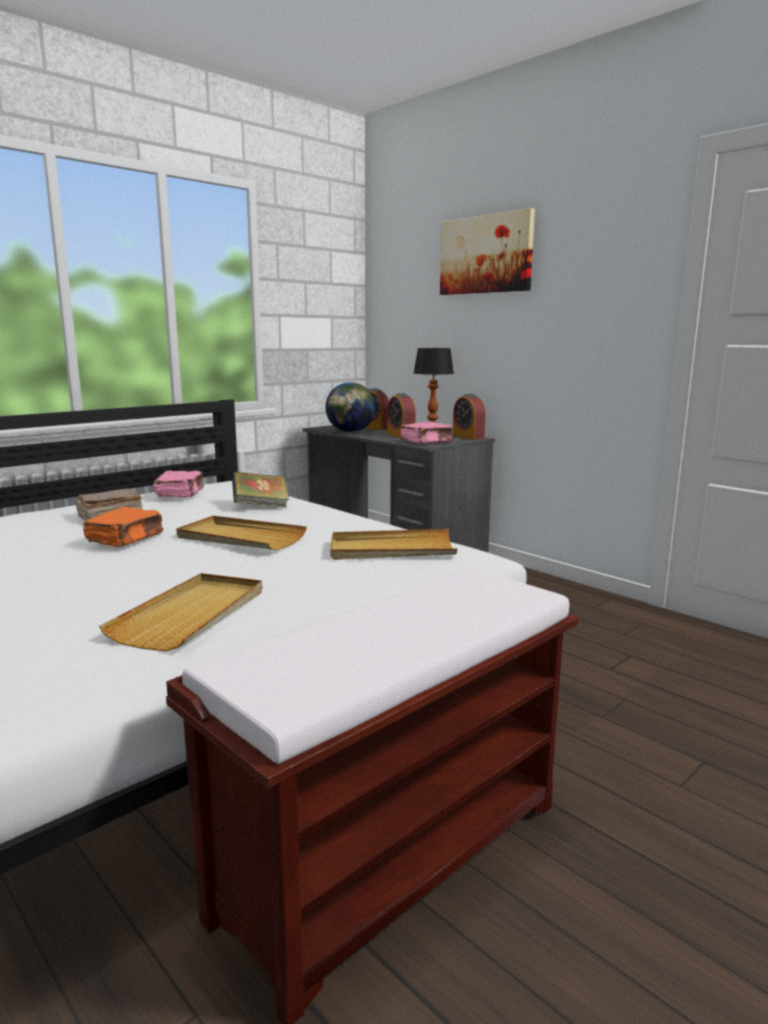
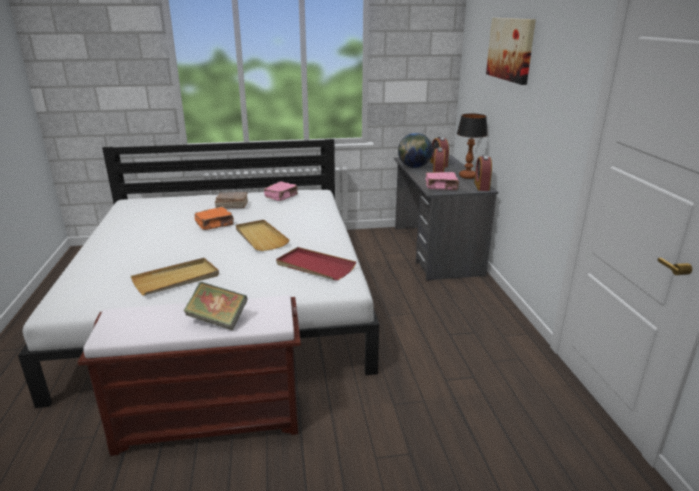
camera: 35 degrees right, 10 degrees up
(261, 506) = (305, 216): book -> book (217, 320)
(391, 550) = (315, 266): beige tray -> red tray

